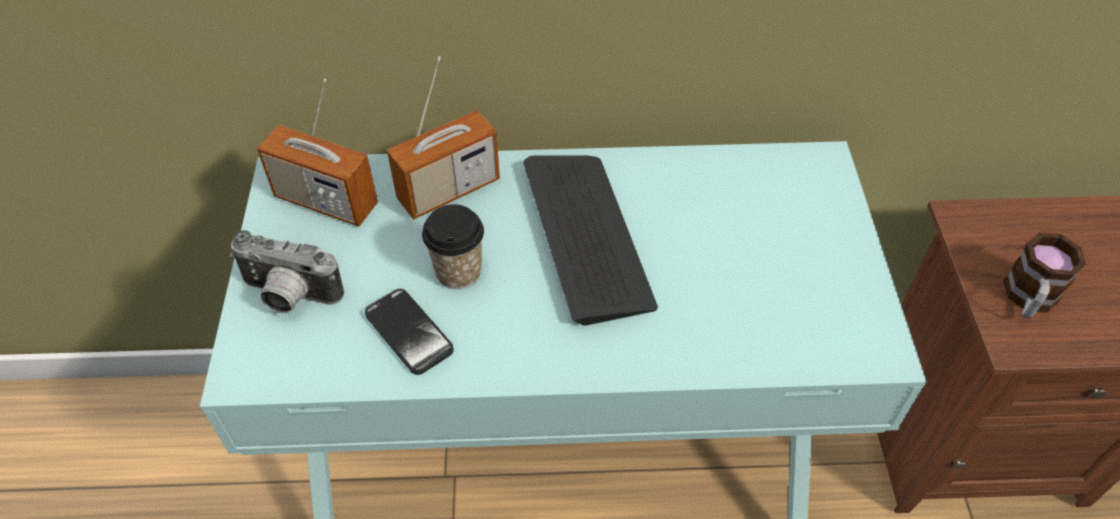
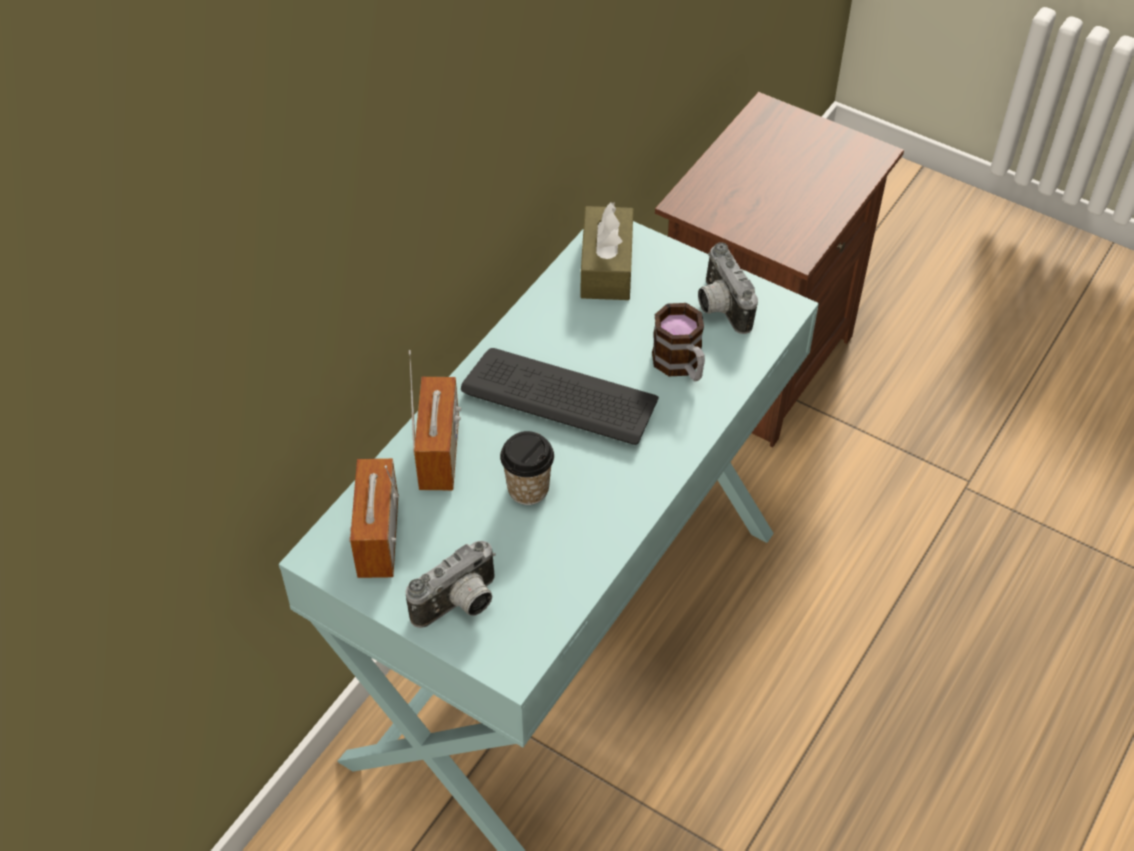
camera: 55 degrees left, 0 degrees up
(326, 201) = (378, 538): radio -> radio turned 120 degrees clockwise
(409, 332) = (559, 546): phone -> none
(777, 182) = (606, 267): none -> brown tissue box
(823, 296) = (719, 307): none -> camera
(1028, 300) = (773, 221): mug -> mug (681, 366)

